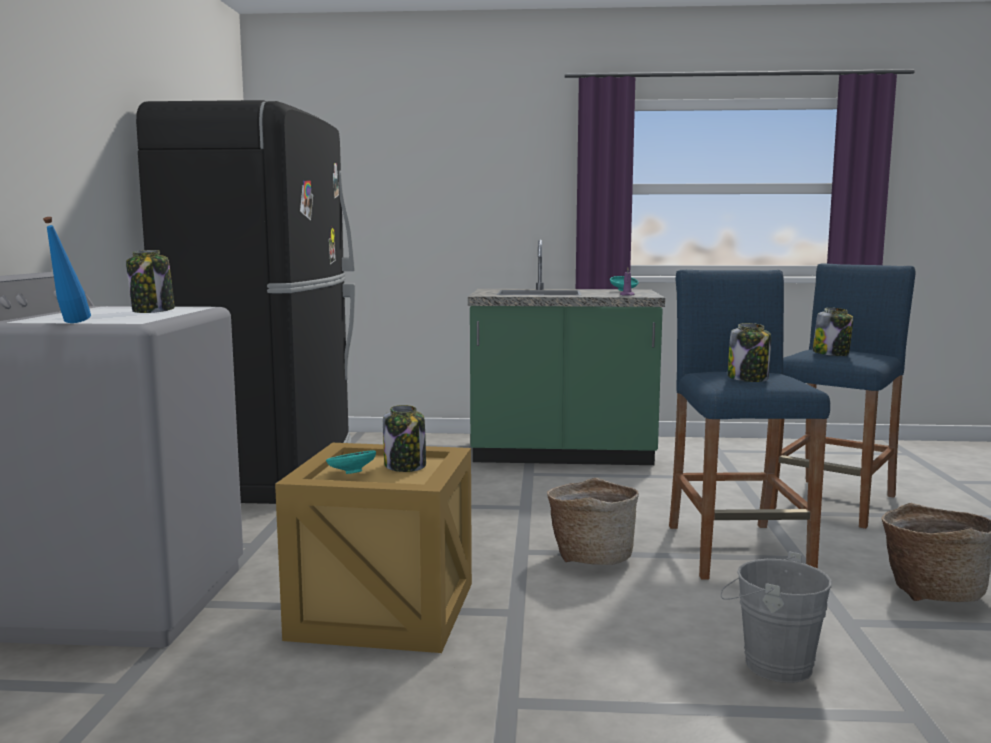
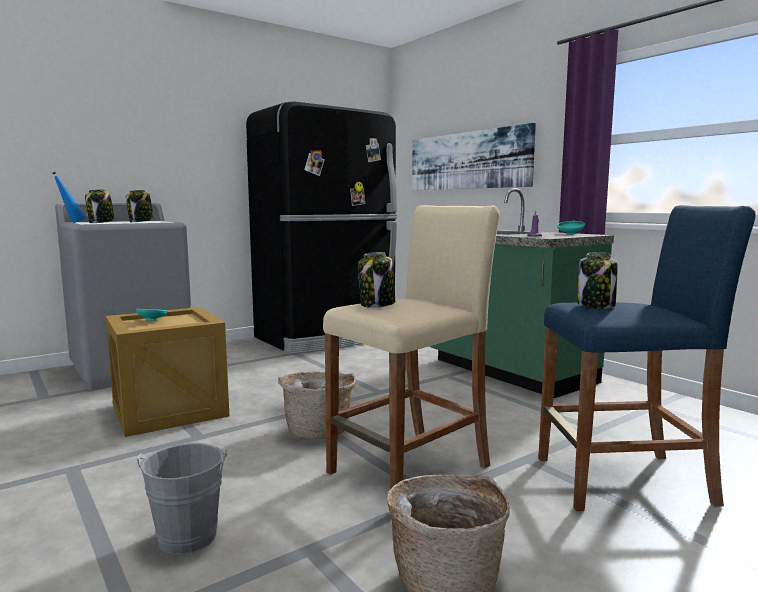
camera: 50 degrees right, 0 degrees up
(405, 466) = (178, 324): jar -> jar (101, 223)
(414, 198) = (467, 160): none -> picture
(737, 550) = (409, 470): blue stool -> beige stool

